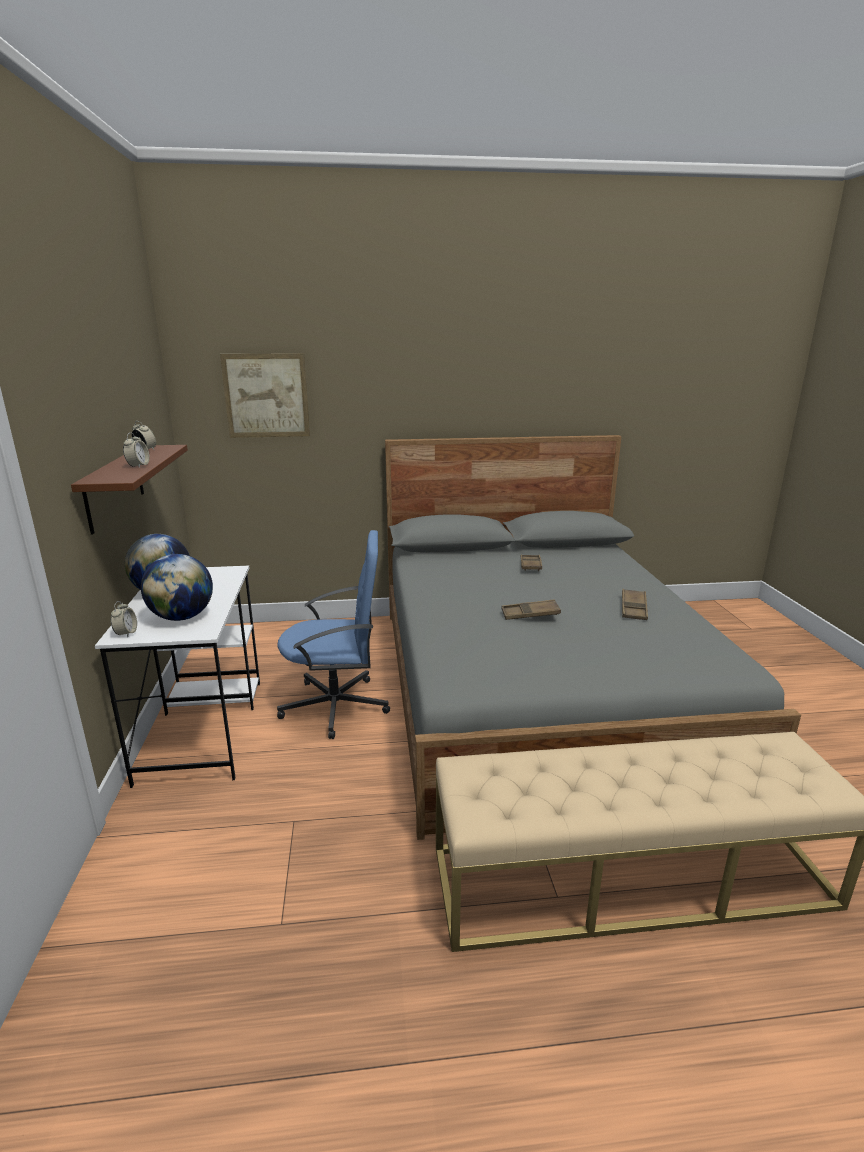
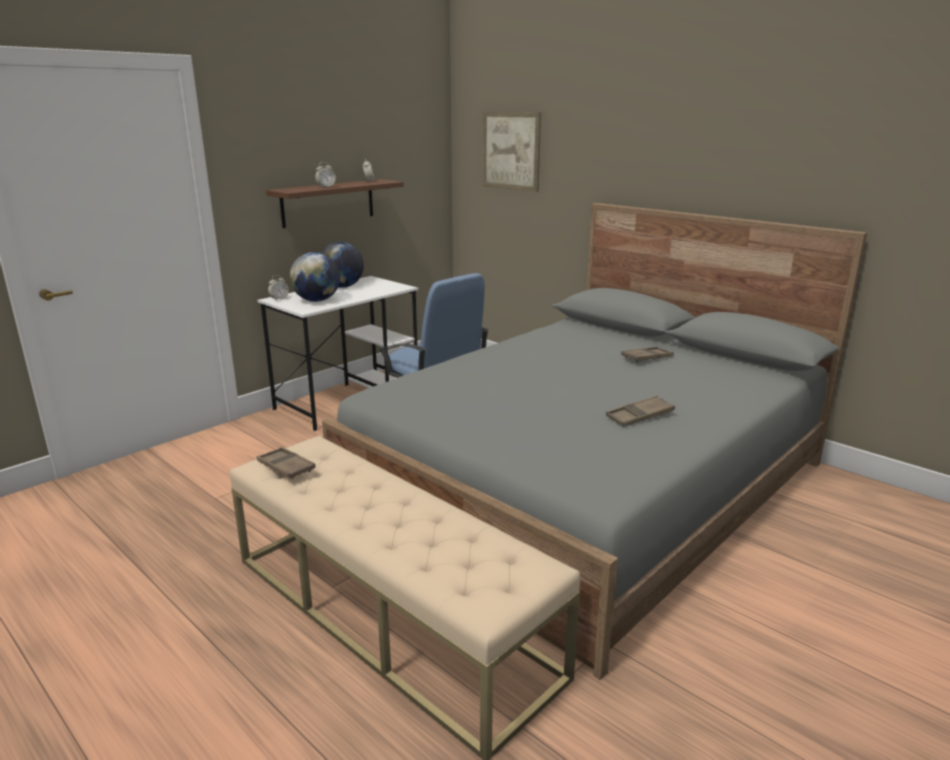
camera: 50 degrees right, 0 degrees up
(530, 614) = (529, 381): brown tray -> brown tray (286, 467)

